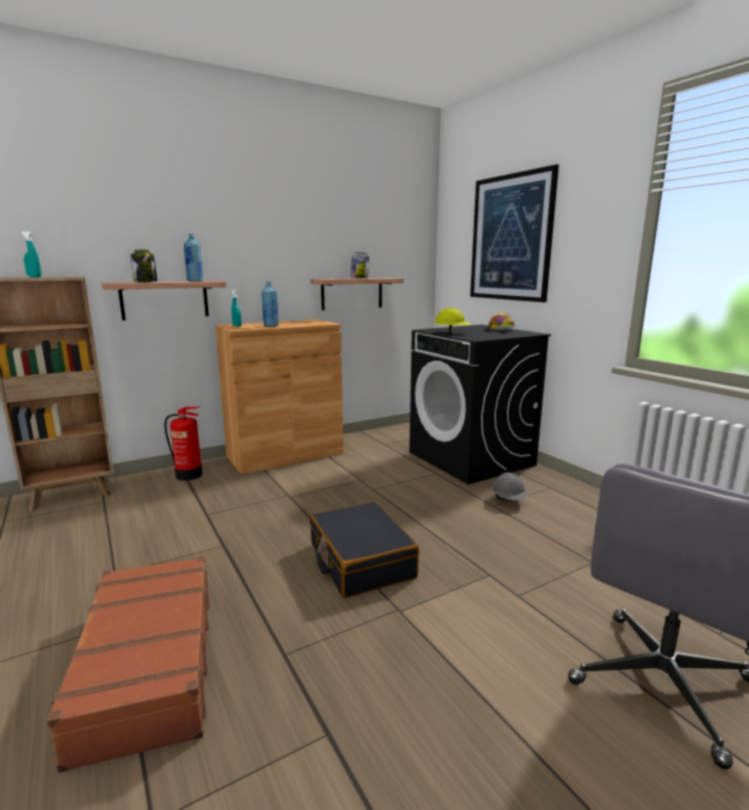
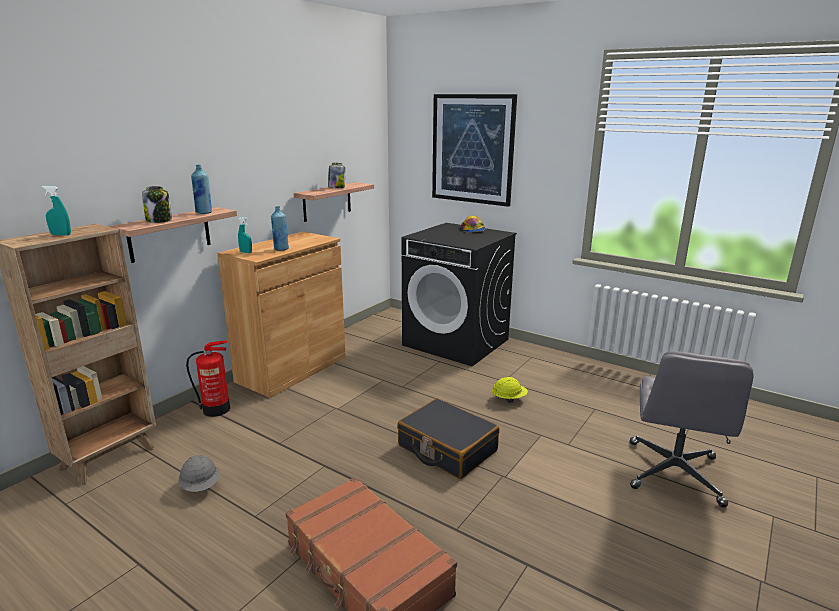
camera: 25 degrees left, 5 degrees up
(452, 333) = (443, 239): yellow hard hat -> yellow hard hat (509, 399)
(509, 500) = (511, 374): grey hard hat -> grey hard hat (201, 486)

